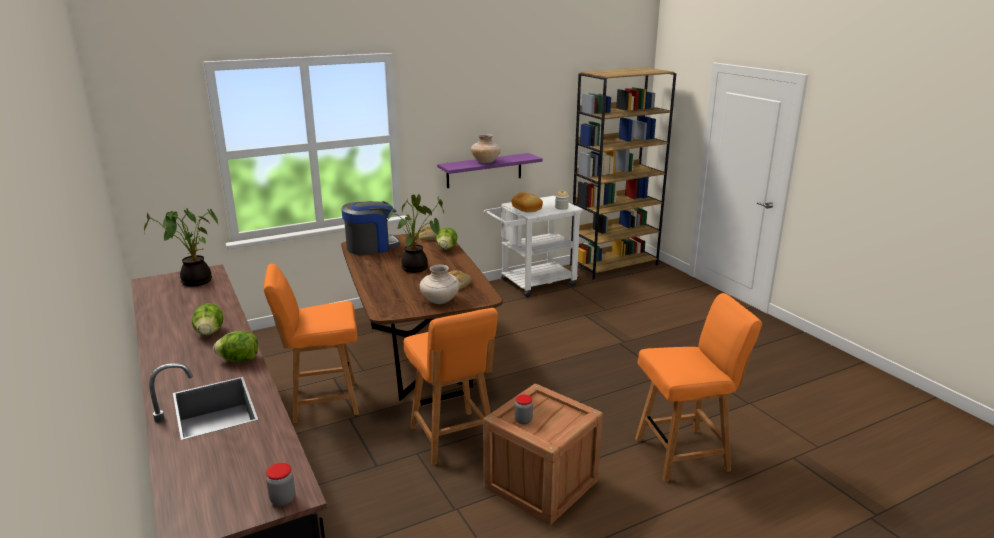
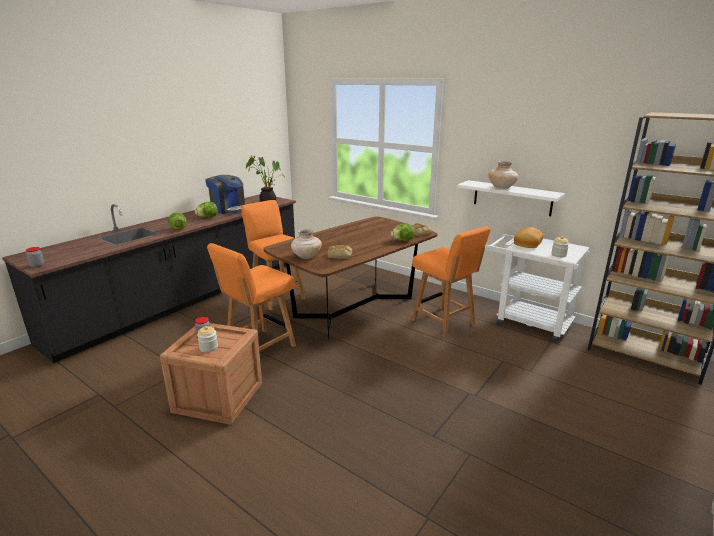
camera: 65 degrees right, 0 degrees up
(371, 246) = (378, 223): coffee machine -> coffee machine (228, 209)
(417, 268) = (355, 240): potted plant -> none
(484, 170) = (512, 198): purple shelf -> white shelf
(552, 419) = (208, 347): none -> jar
(684, 454) = (292, 473): orange chair -> orange chair (444, 322)

